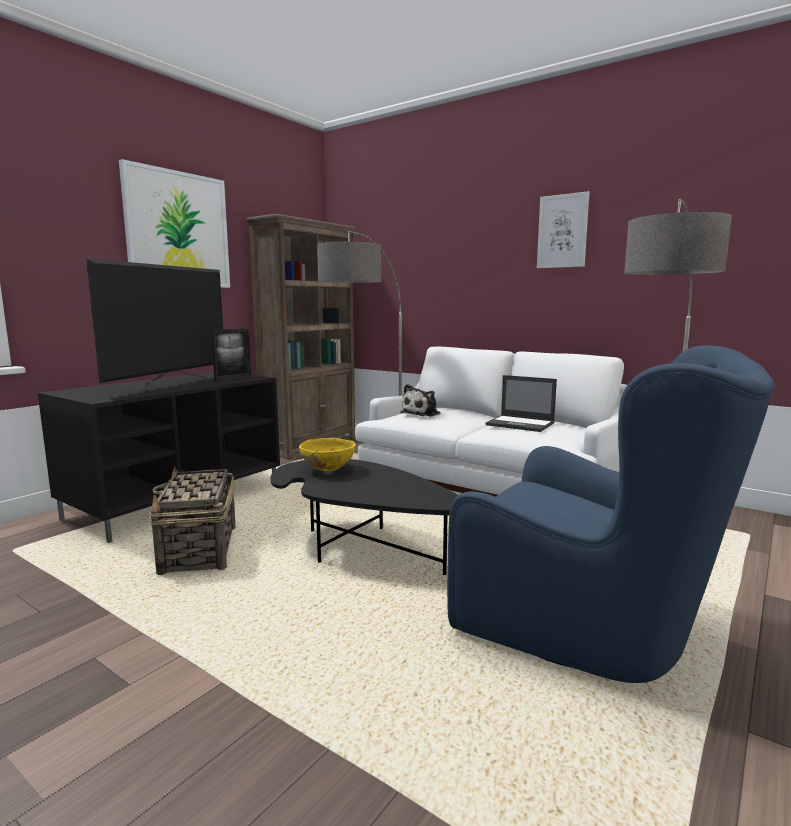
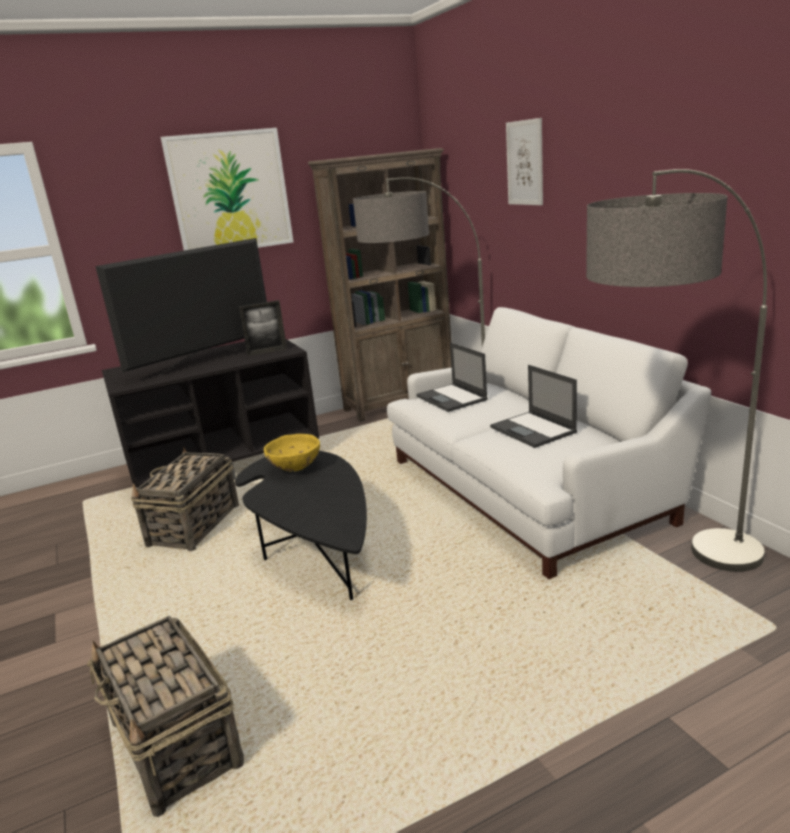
camera: 30 degrees right, 10 degrees up
(417, 730) = (176, 745): none -> basket
(422, 413) = (452, 398): plush toy -> laptop
(562, 231) = (635, 164): picture -> picture (525, 163)
(592, 626) = (419, 696): blue armchair -> none

